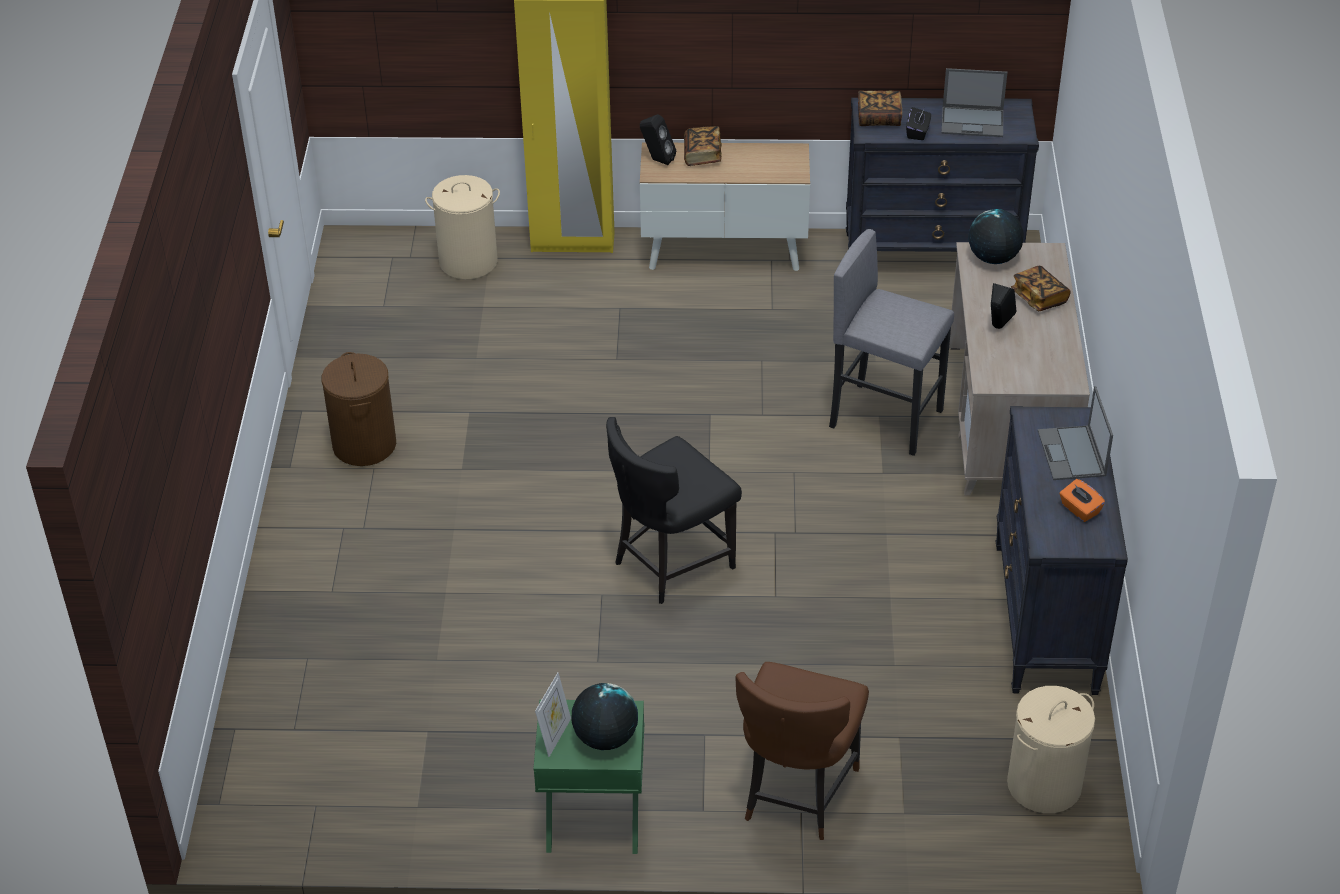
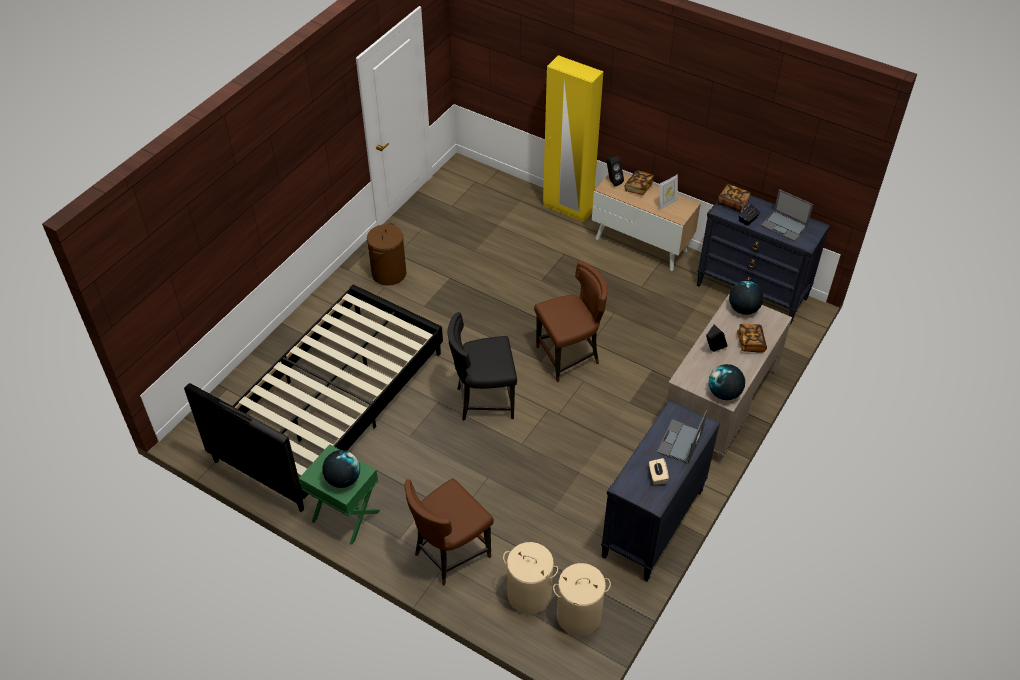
camera: 30 degrees right, 5 degrees up
(434, 675) = (331, 405): none -> black bed
(469, 261) = (509, 198): beige laundry basket -> beige laundry basket (529, 595)
(554, 736) = (321, 466): picture frame -> picture frame (667, 203)
(746, 448) = (569, 356): none -> brown chair
(886, 418) = (654, 373): grey stool -> none
(1059, 376) = (724, 393): none -> globe
(1079, 510) = (657, 476): orange tissue box -> beige tissue box

